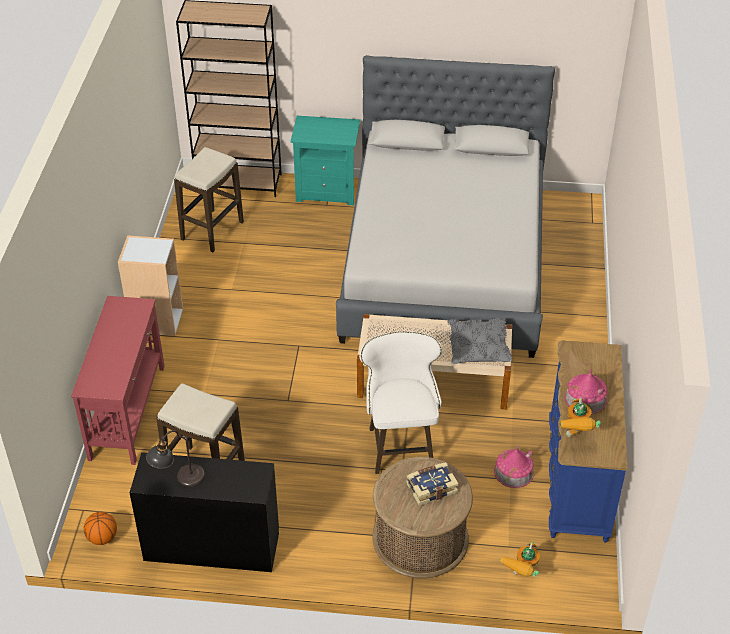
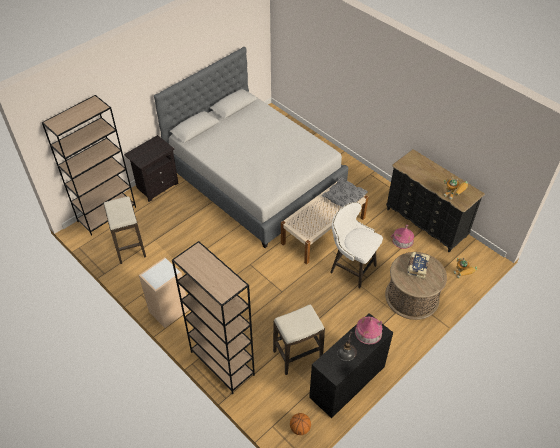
camera: 50 degrees left, 5 degrees up
(128, 411) = (221, 363): red console table -> beige bookcase
(327, 191) = (156, 186): turquoise nightstand -> black nightstand
(577, 481) = (426, 223): blue dresser -> black dresser
(585, 398) = (434, 179): toy house -> toy house (368, 332)

